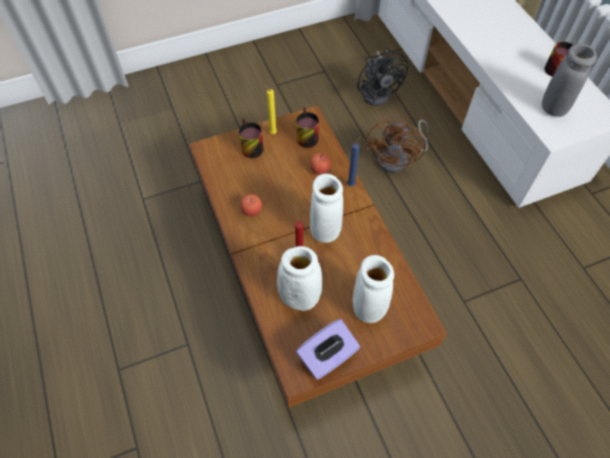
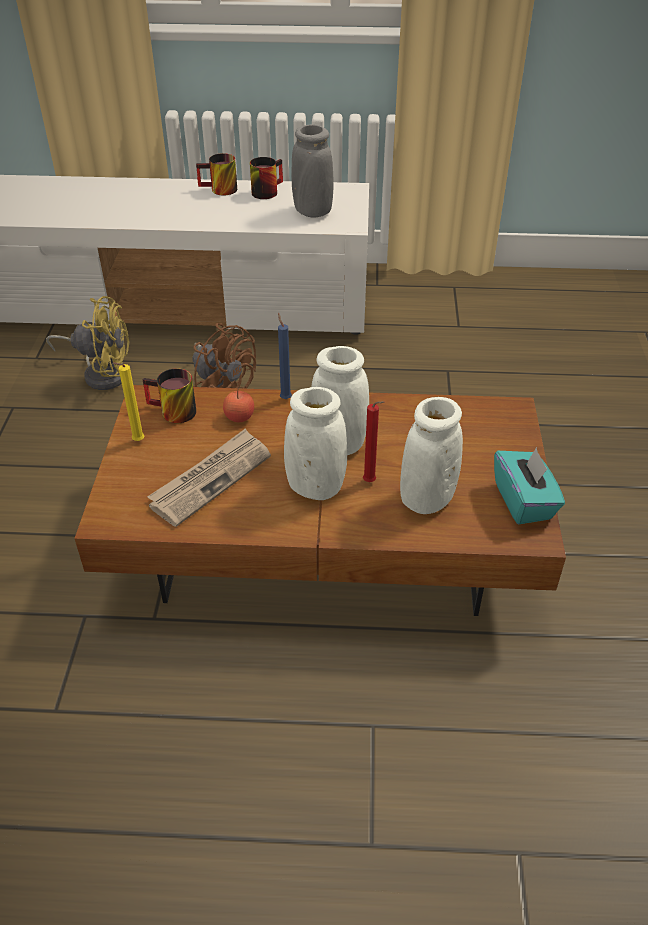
camera: 65 degrees left, 15 degrees down
(249, 147) = (142, 472): mug -> mug (219, 190)
(251, 210) = (258, 504): apple -> none
(260, 179) = (211, 479): none -> newspaper
(327, 357) = (524, 501): purple tissue box -> turquoise tissue box
(368, 307) = (472, 444): white vase -> white vase (316, 487)
(378, 92) = (101, 373): black fan -> yellow fan

